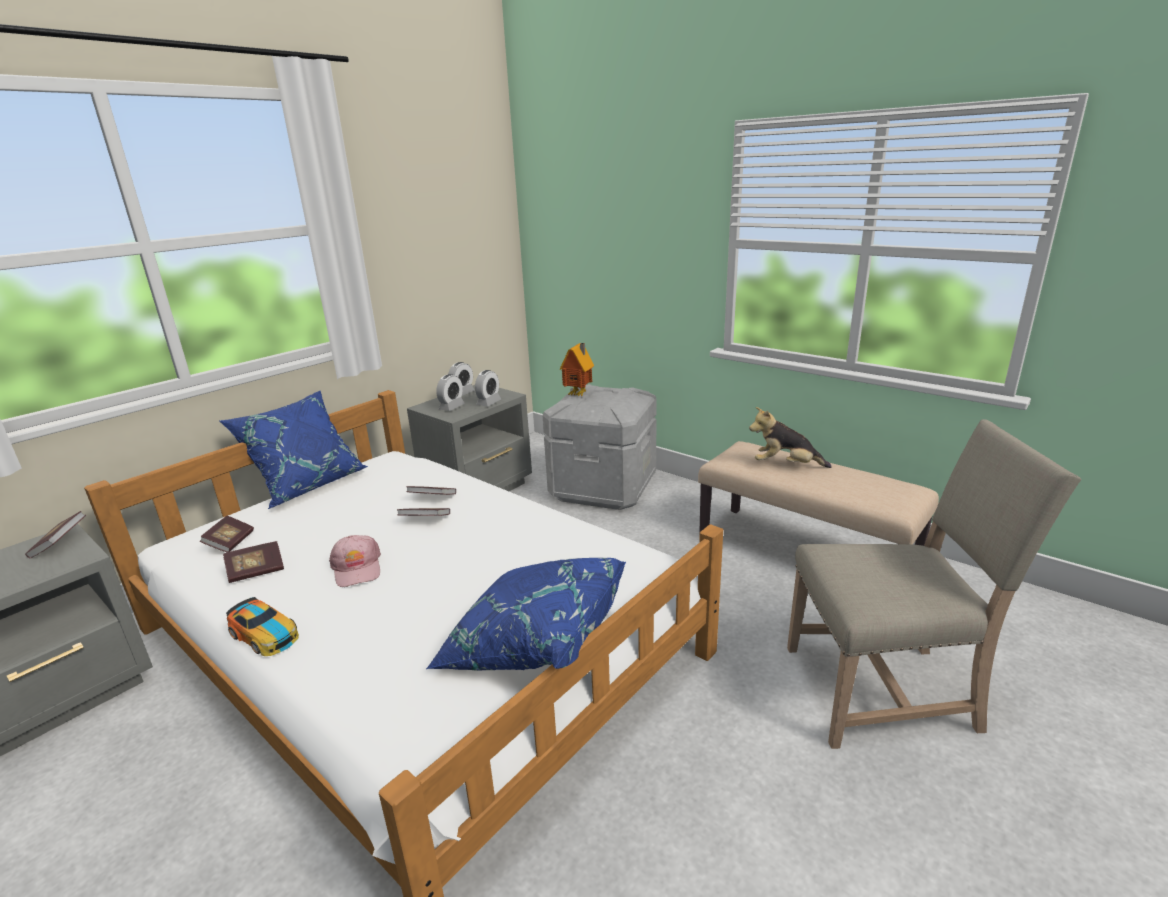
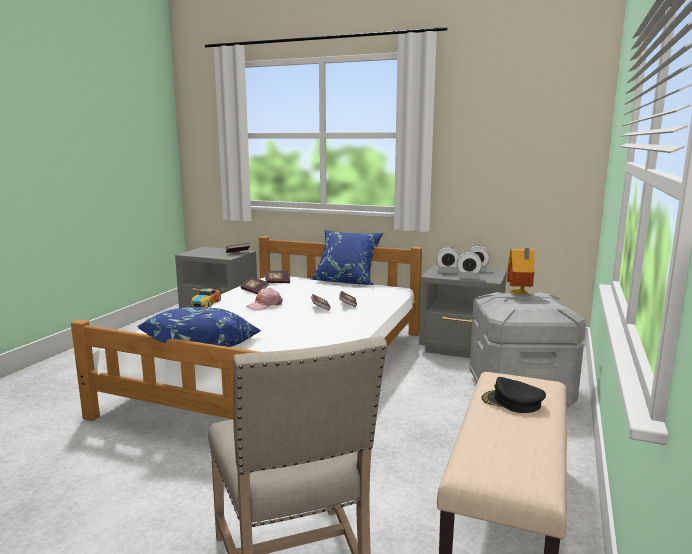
camera: 70 degrees right, 10 degrees down
(785, 465) = (512, 402): plush toy -> black cap

